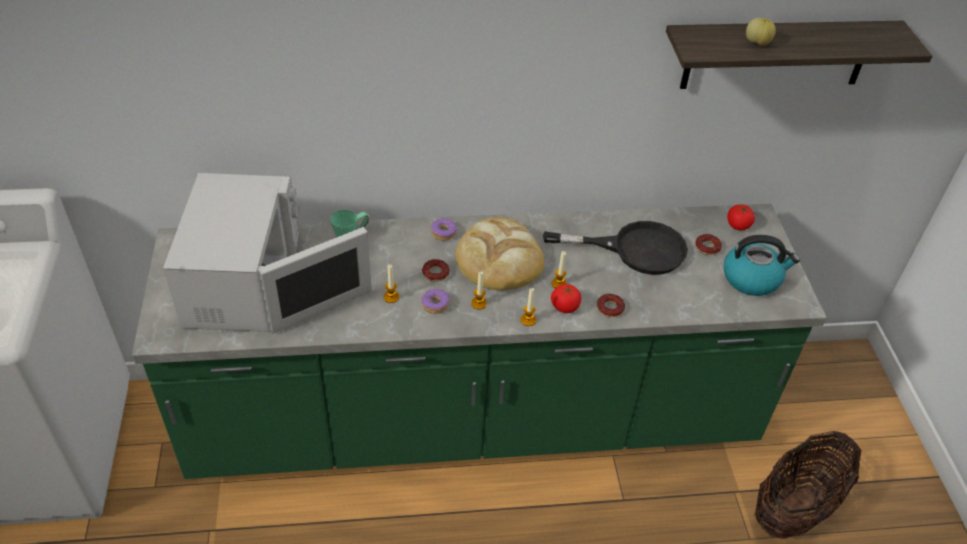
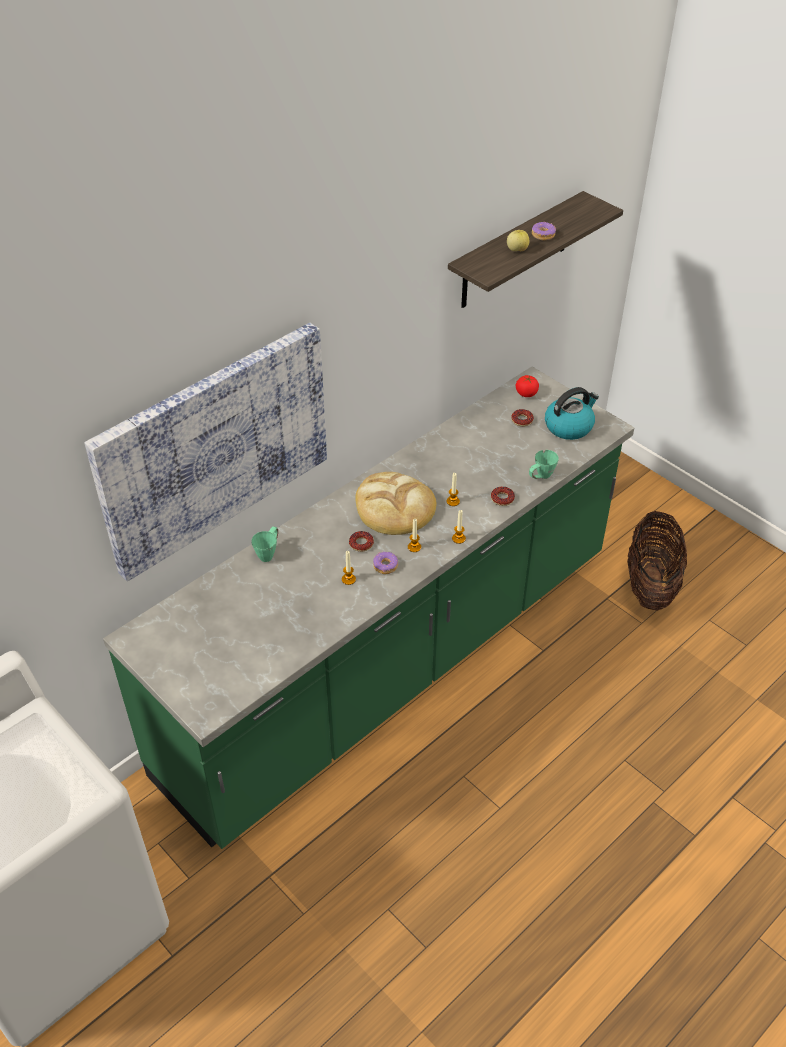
camera: 35 degrees left, 0 degrees up
(248, 284) = (230, 634): white microwave -> none
(311, 96) = (213, 447): none -> picture
(444, 233) = (335, 511): donut -> donut (543, 235)
(564, 306) = (472, 515): tomato -> none
(634, 249) = (477, 448): black frying pan -> none
(670, 310) = (540, 477): none -> green mug

